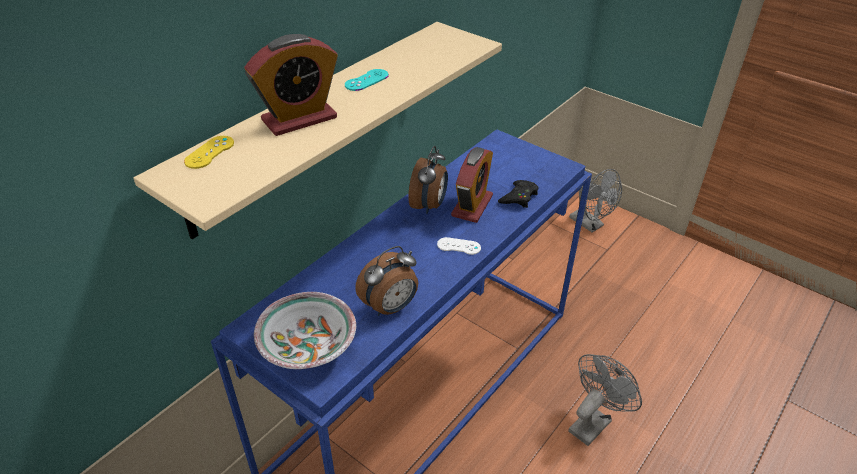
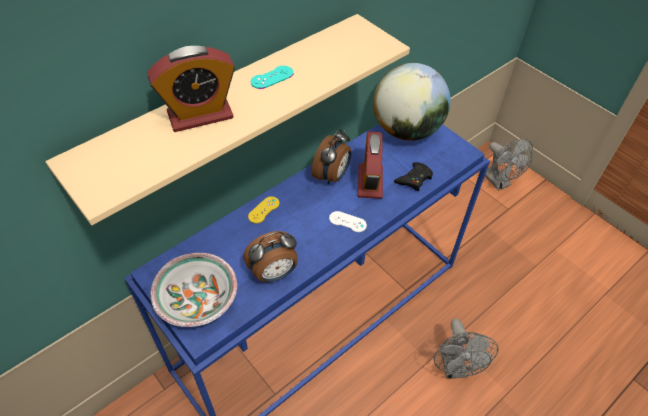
camera: 10 degrees right, 10 degrees up
(209, 152) = (114, 143): yellow game controller -> yellow game controller (264, 210)
(472, 206) = (370, 182): alarm clock -> alarm clock turned 150 degrees clockwise
(497, 154) = (406, 130): none -> globe
(593, 421) = (454, 368): grey fan -> grey fan turned 120 degrees clockwise

